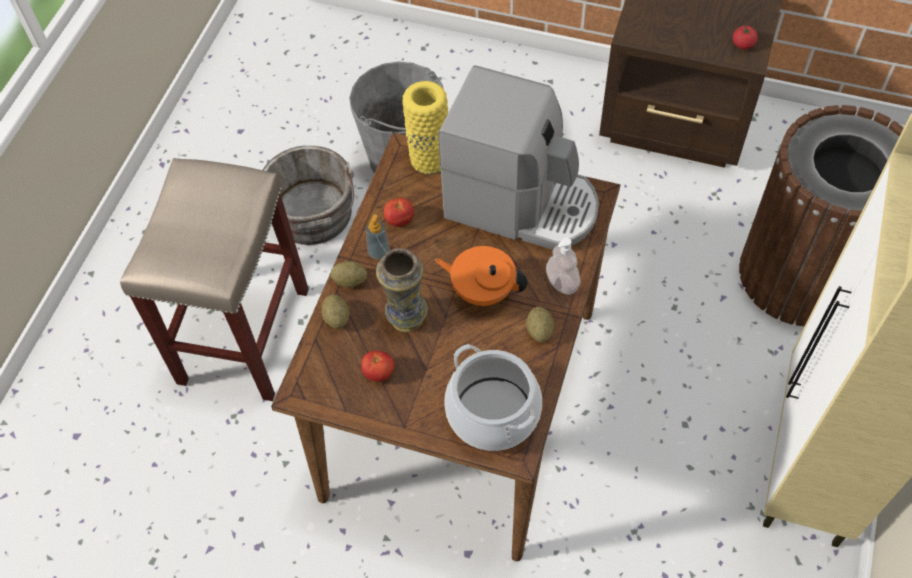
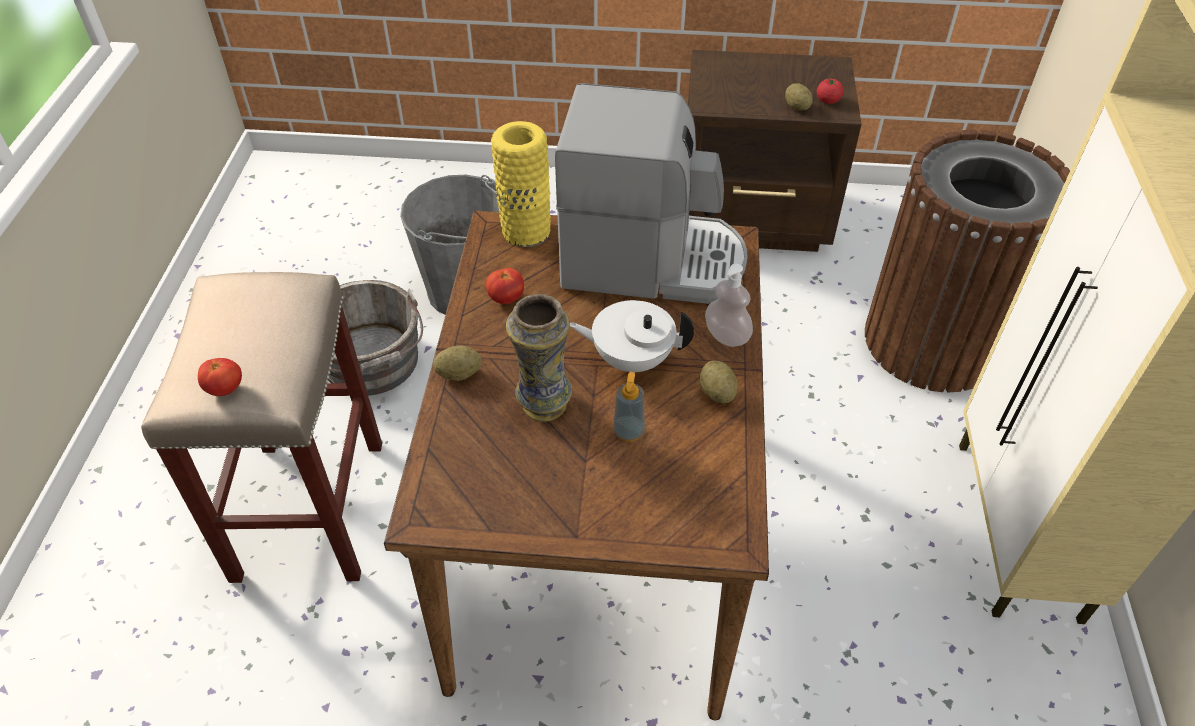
camera: 15 degrees left, 10 degrees down
(337, 318) = (451, 419): potato -> potato (797, 107)
(379, 253) = (489, 337): soap dispenser -> soap dispenser (628, 431)
(379, 373) = (524, 476): tomato -> tomato (225, 389)
(482, 290) = (631, 359): orange teapot -> white teapot
(493, 412) = (689, 498): cooking pot -> none

